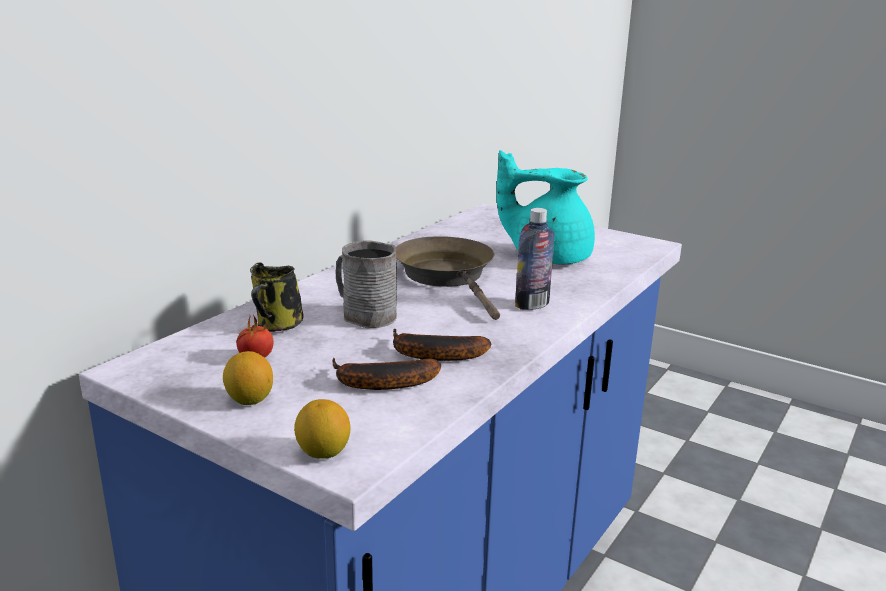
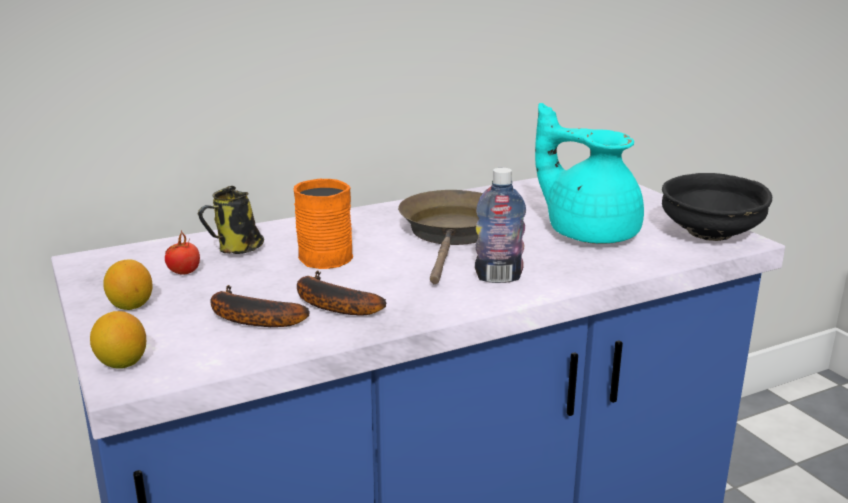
camera: 30 degrees right, 0 degrees up
(364, 314) = (323, 254): grey mug -> orange mug
(628, 244) = (709, 235): none -> black bowl

